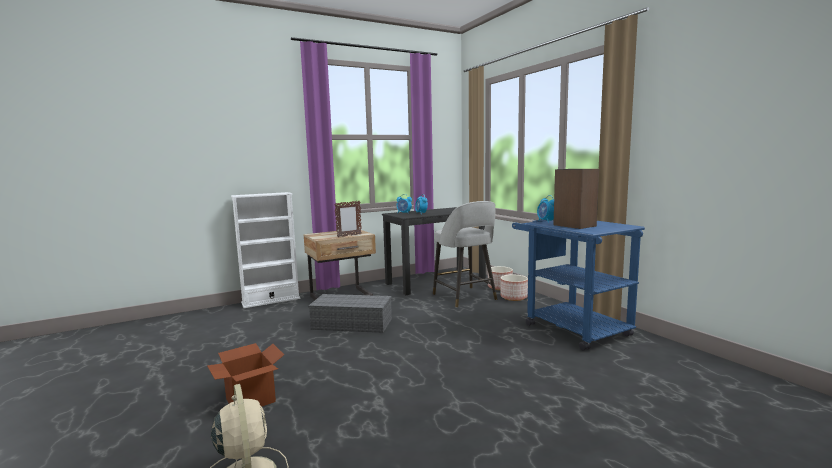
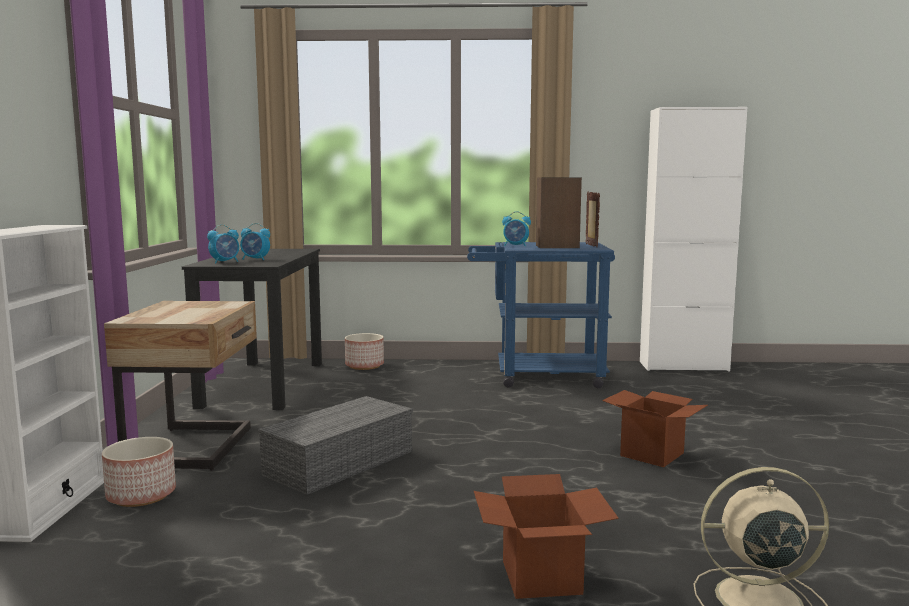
camera: 60 degrees left, 0 degrees up
(349, 236) = (225, 309): picture frame -> picture frame (591, 245)
(461, 397) = (652, 454): none -> cardboard box
(465, 297) = (365, 387): grey stool -> none
(513, 297) = (412, 370): planter -> planter (140, 495)
(728, 369) = (683, 366): none -> white cabinet

